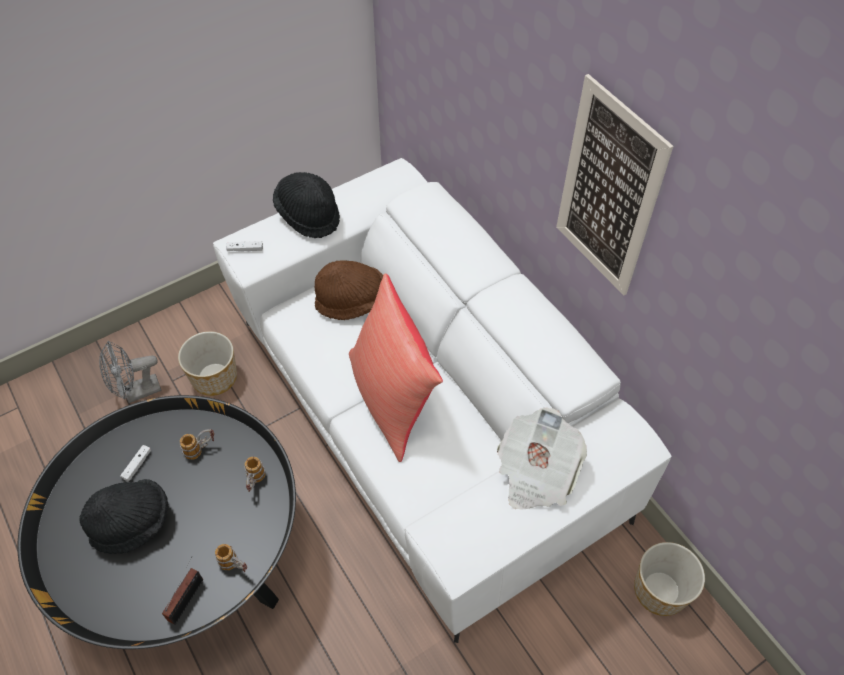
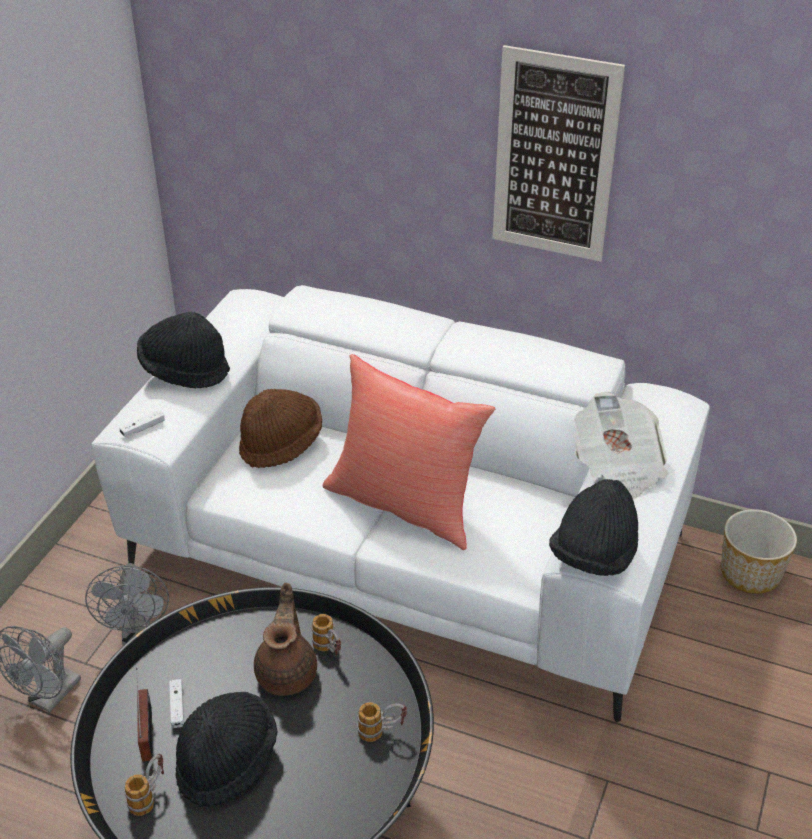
camera: 35 degrees left, 15 degrees down
(188, 598) = (359, 788): radio -> radio (147, 731)
(201, 449) = (238, 653): mug -> mug (149, 795)
(215, 377) = (137, 633): planter -> grey fan
(217, 482) = (288, 672): none -> brown teapot
(446, 539) = (593, 556): none -> black hat

